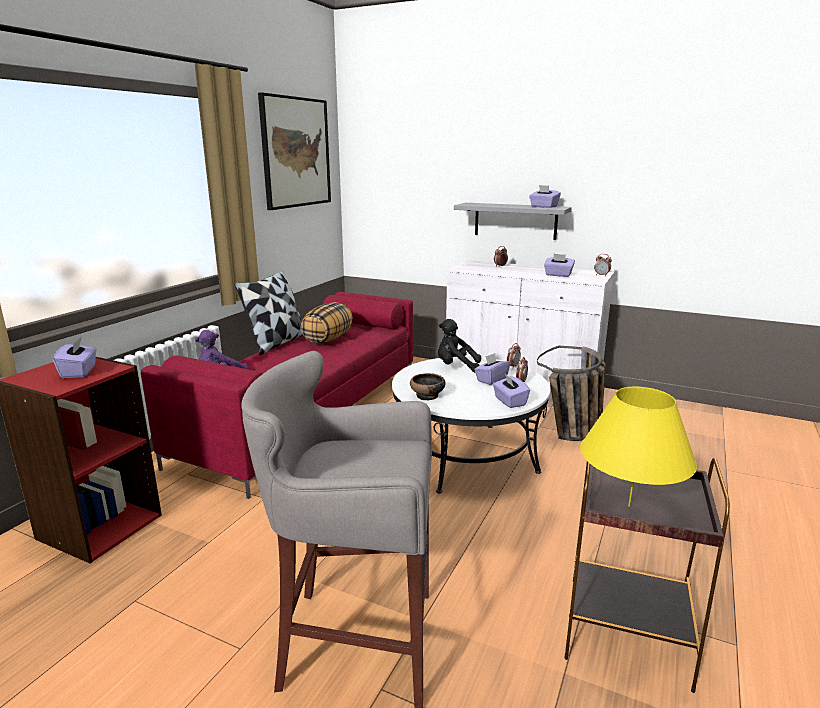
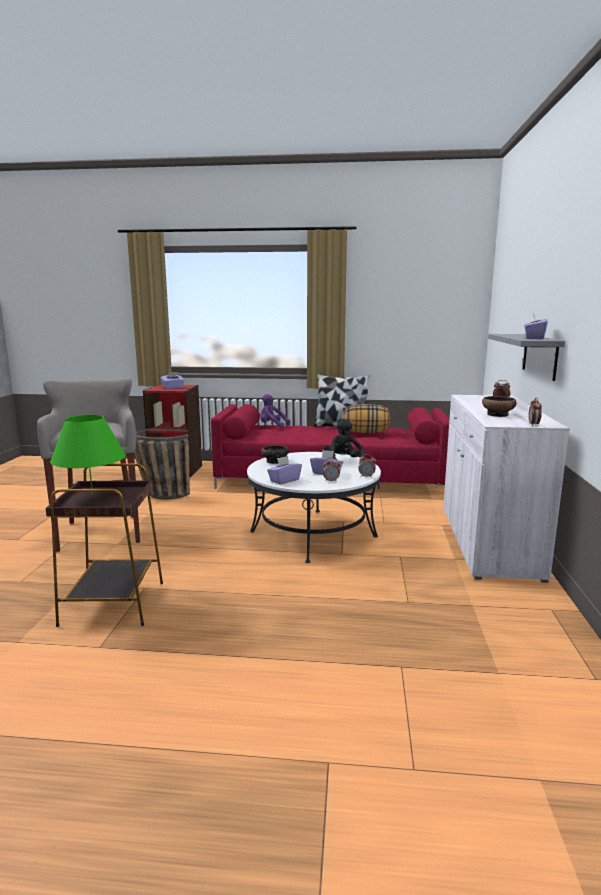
camera: 70 degrees right, 5 degrees down
(296, 152) = (421, 286): picture -> none
(558, 275) = (498, 415): purple tissue box -> bowl
(572, 435) = (397, 573): basket -> basket (158, 493)
(628, 505) = (92, 494): yellow table lamp -> green table lamp

